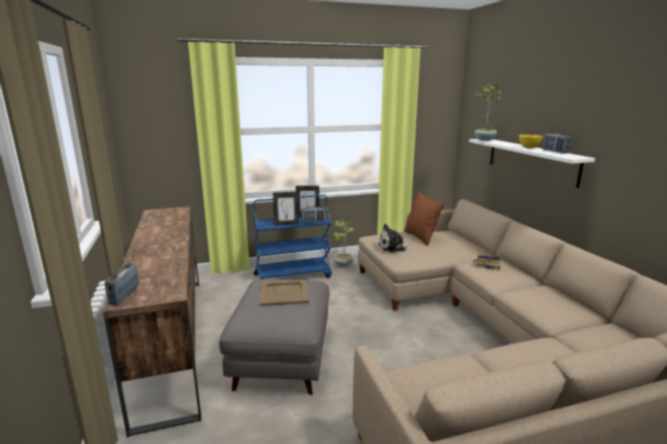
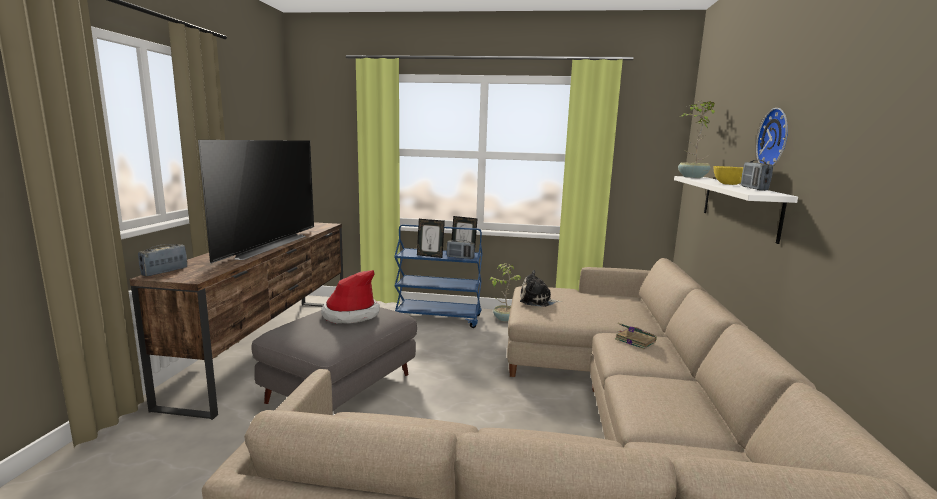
camera: 25 degrees right, 5 degrees down
(165, 244) = (265, 245): none -> television
(283, 292) = (350, 314): beige tray -> hat
(421, 237) = (585, 297): brown pillow -> none
(568, 118) = (776, 138): none -> wall clock

